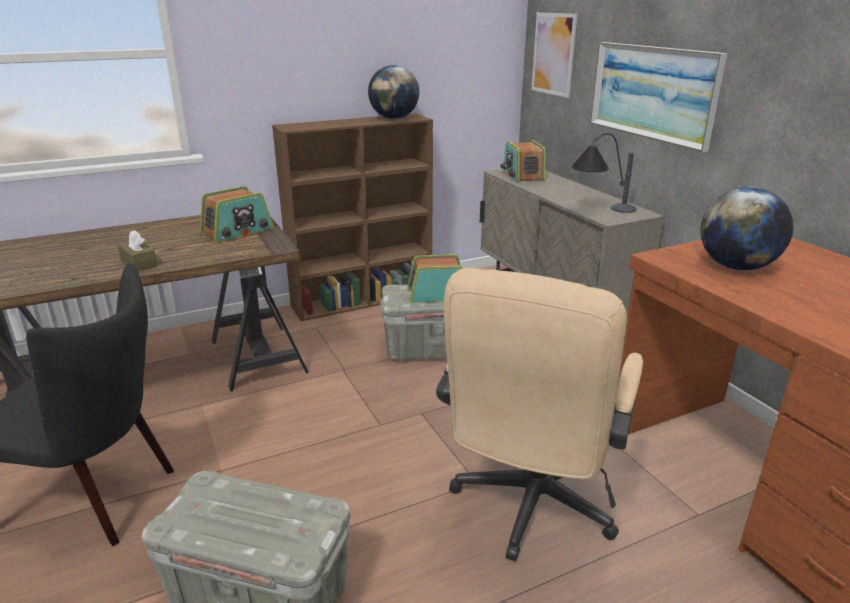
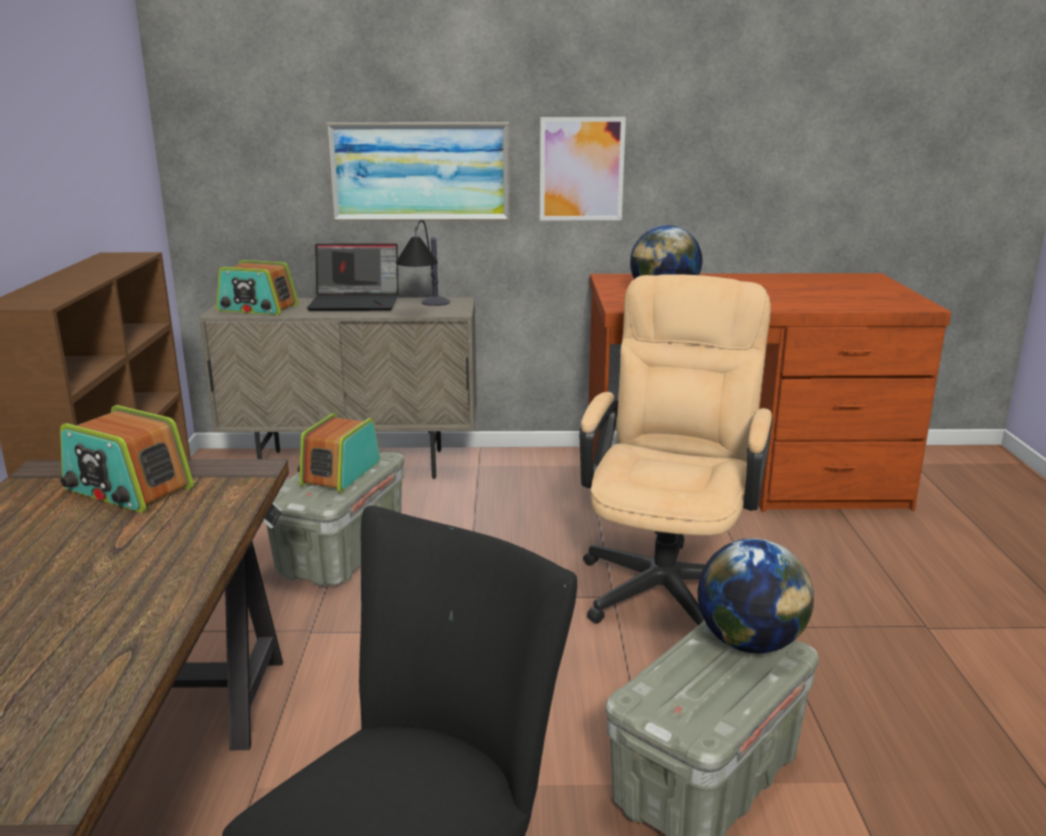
camera: 65 degrees left, 5 degrees down
(139, 263) = (150, 580): brown tissue box -> none
(237, 231) = (127, 489): radio -> radio turned 135 degrees clockwise
(394, 118) = (111, 262): globe -> globe (749, 642)
(530, 508) = (668, 579): beige office chair -> beige office chair turned 120 degrees counterclockwise
(553, 54) = (229, 144): picture -> picture (581, 169)
(578, 191) = (356, 303): none -> laptop

